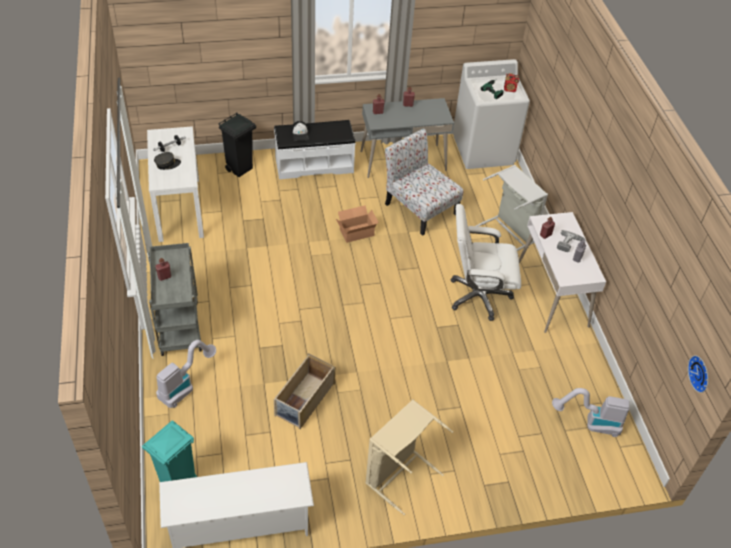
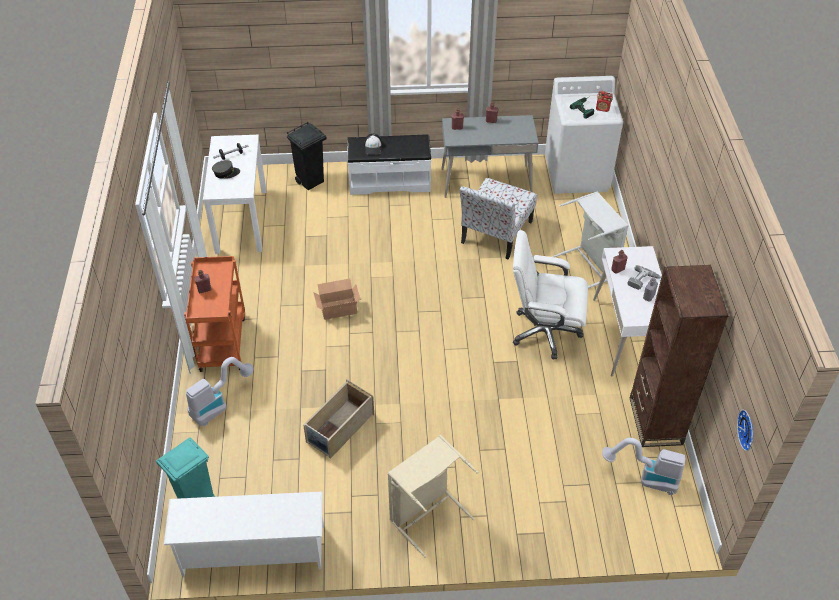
camera: 10 degrees right, 0 degrees up
(178, 326) = (222, 342): grey cart -> orange cart
(355, 232) = (422, 255): cardboard box -> cardboard box (337, 307)
(419, 208) = (495, 233): chair -> chair turned 120 degrees counterclockwise
(590, 370) = (655, 421): none -> brown bookcase

